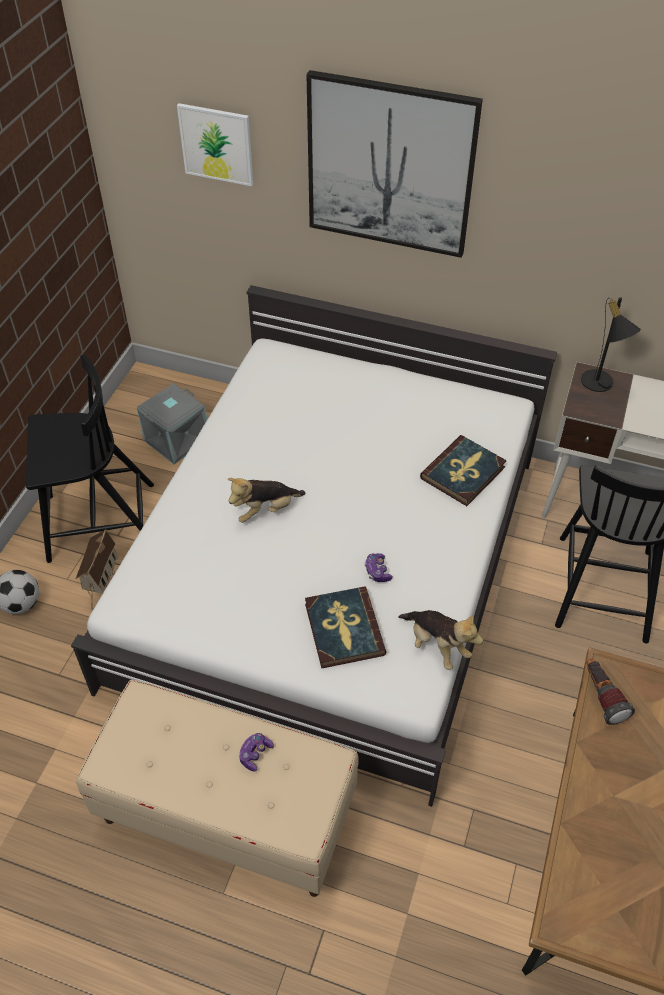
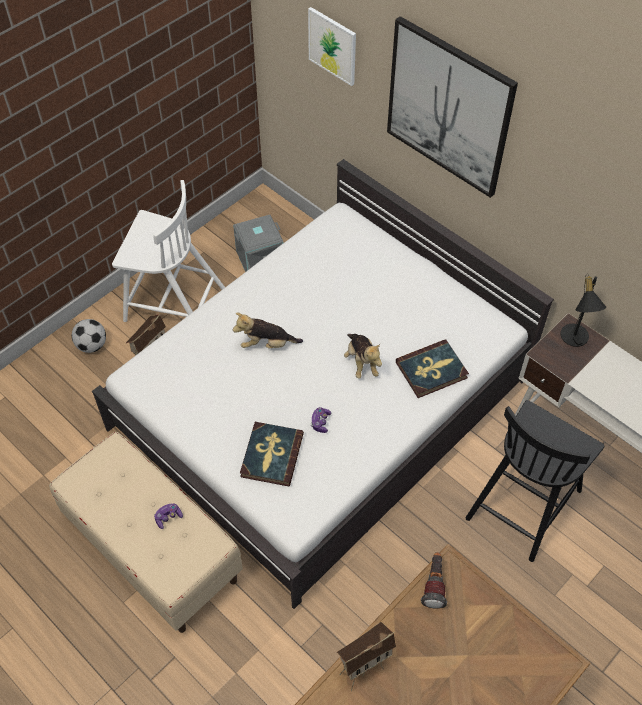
camera: 25 degrees right, 5 degrees up
(99, 522) = (173, 303): black chair -> white chair
(437, 646) = (330, 495): plush toy -> plush toy (361, 362)
(585, 824) = (363, 666): none -> toy house

